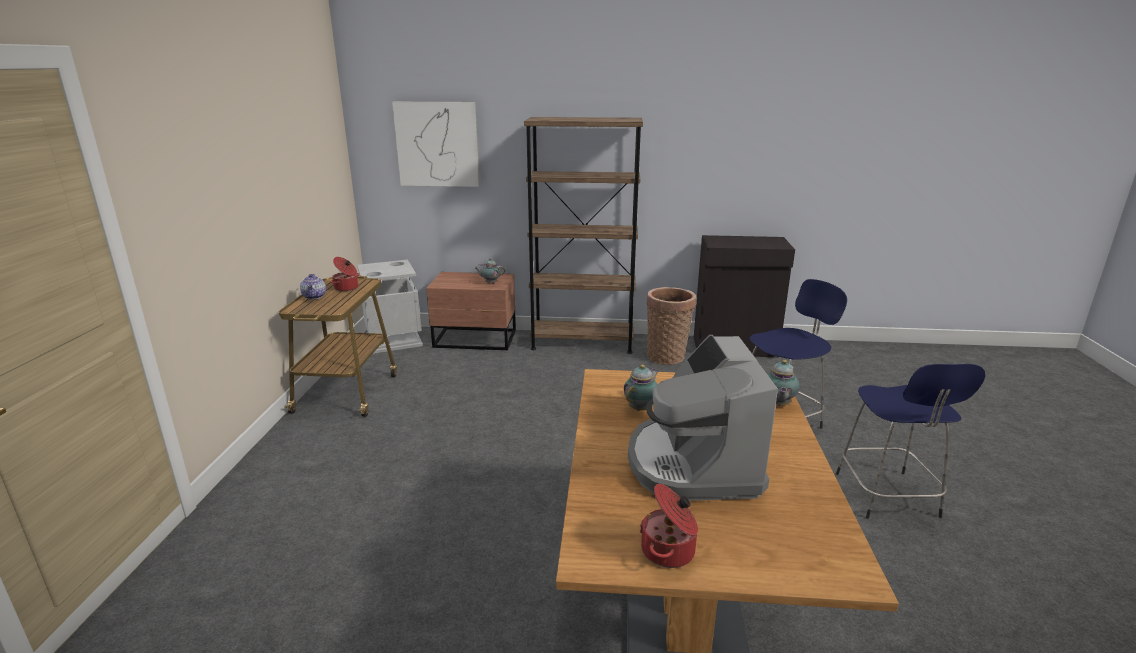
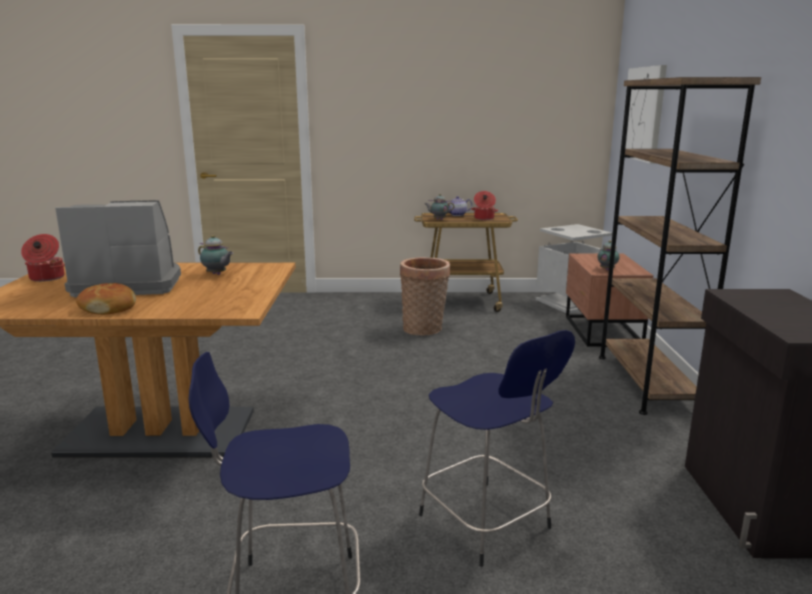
camera: 85 degrees right, 5 degrees down
(667, 356) = (655, 440): basket -> basket (424, 330)
(778, 404) = (198, 311): teapot -> teapot (438, 219)
(791, 458) = (108, 308): none -> bread

